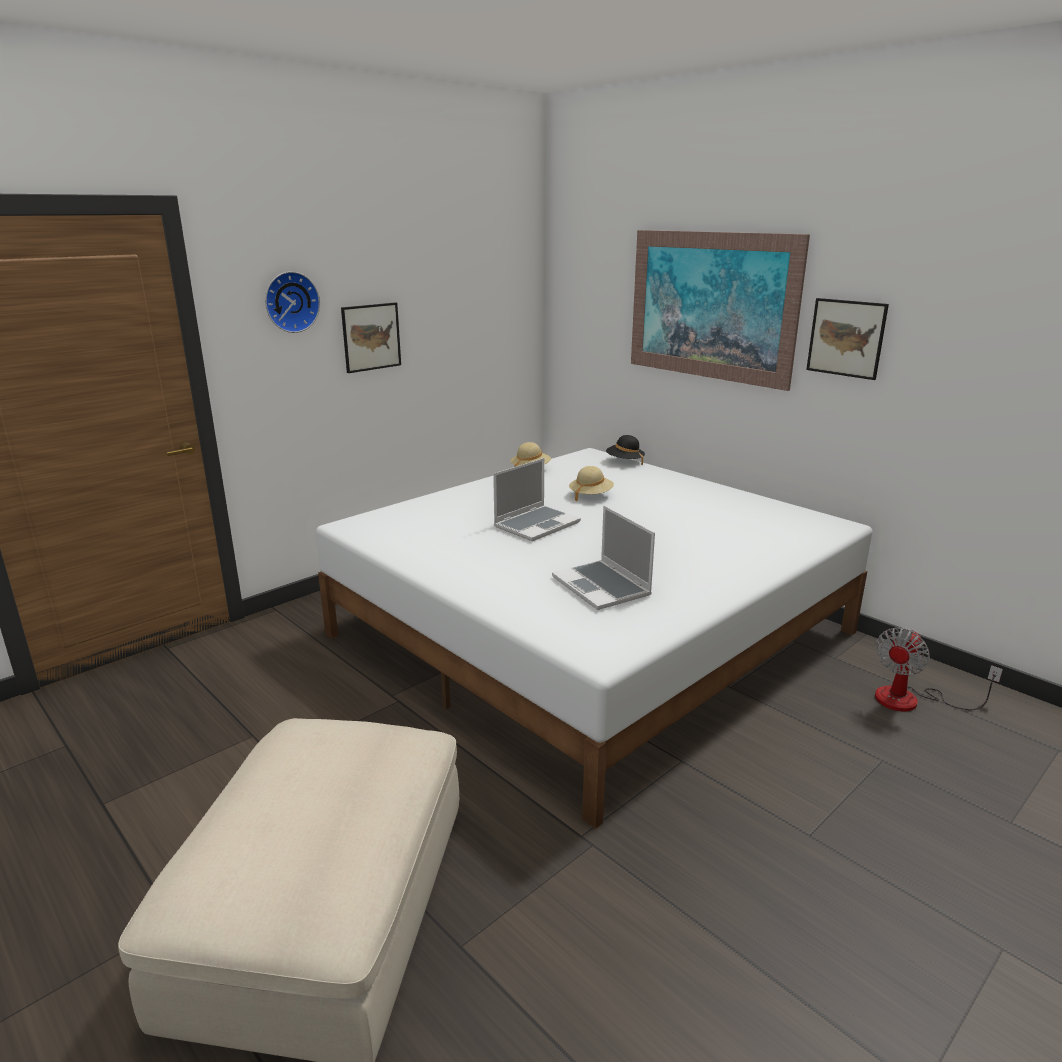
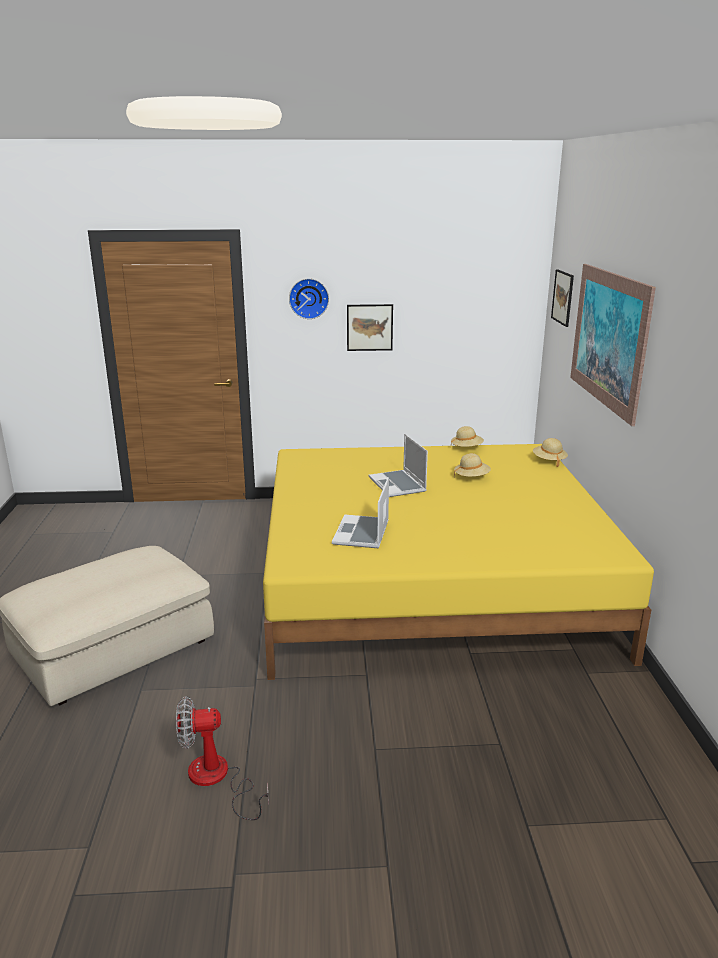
camera: 40 degrees right, 0 degrees up
(537, 524) = (398, 485): laptop -> laptop turned 75 degrees clockwise
(591, 633) = (430, 582): white bed -> yellow bed
(624, 461) = (549, 461): black hat -> beige hat
(846, 338) = (663, 387): picture -> picture (563, 297)
(911, 700) = (598, 726): fan -> fan (217, 779)

